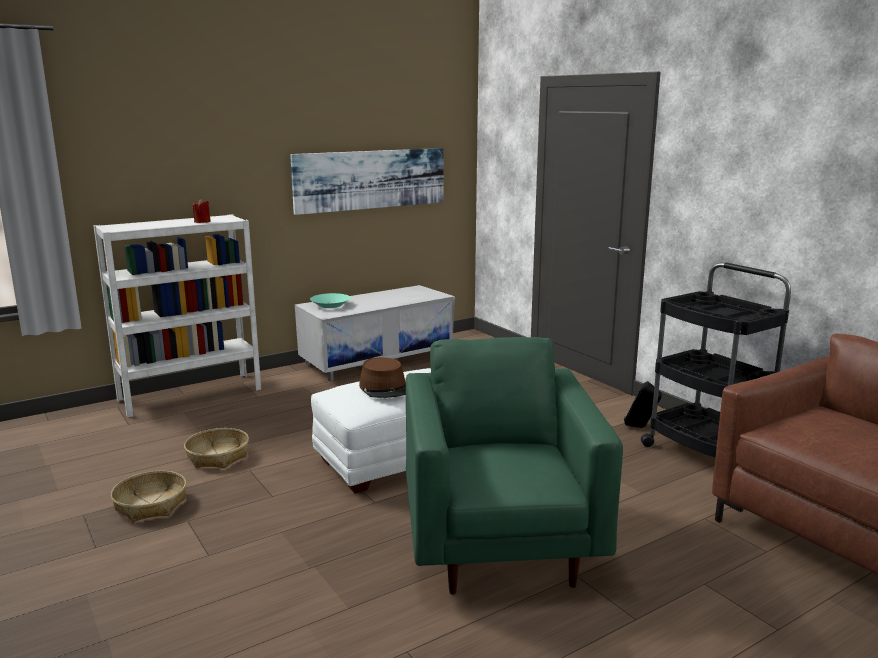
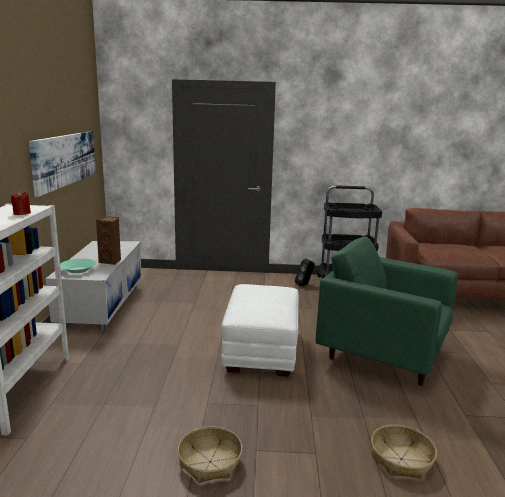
camera: 55 degrees left, 0 degrees up
(218, 456) = (165, 409): basket -> basket (401, 459)
(373, 306) = (111, 261): none -> brown speaker
(385, 388) = (264, 301): brown hat -> none

